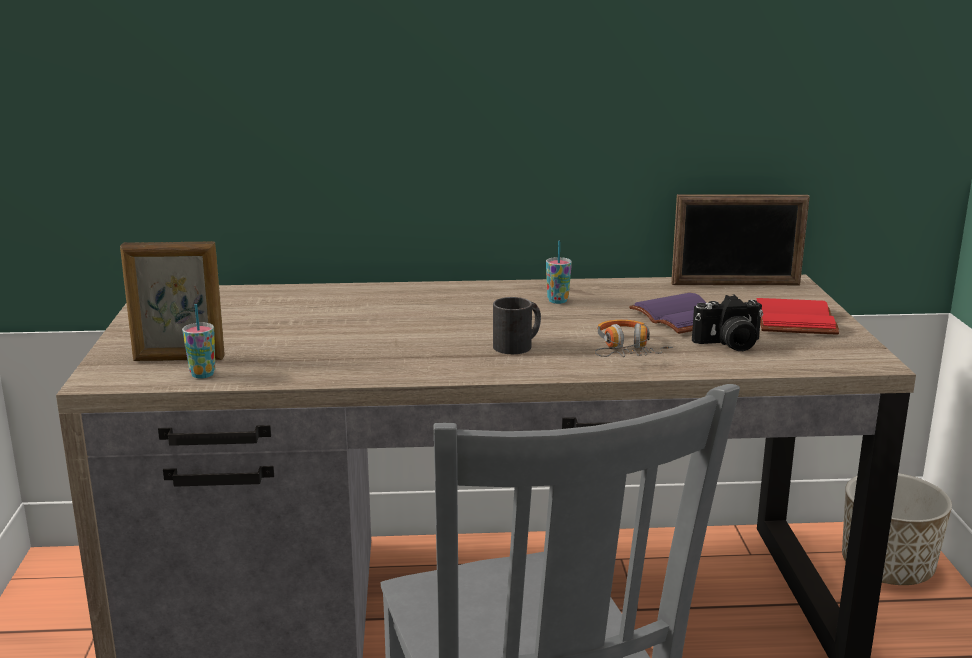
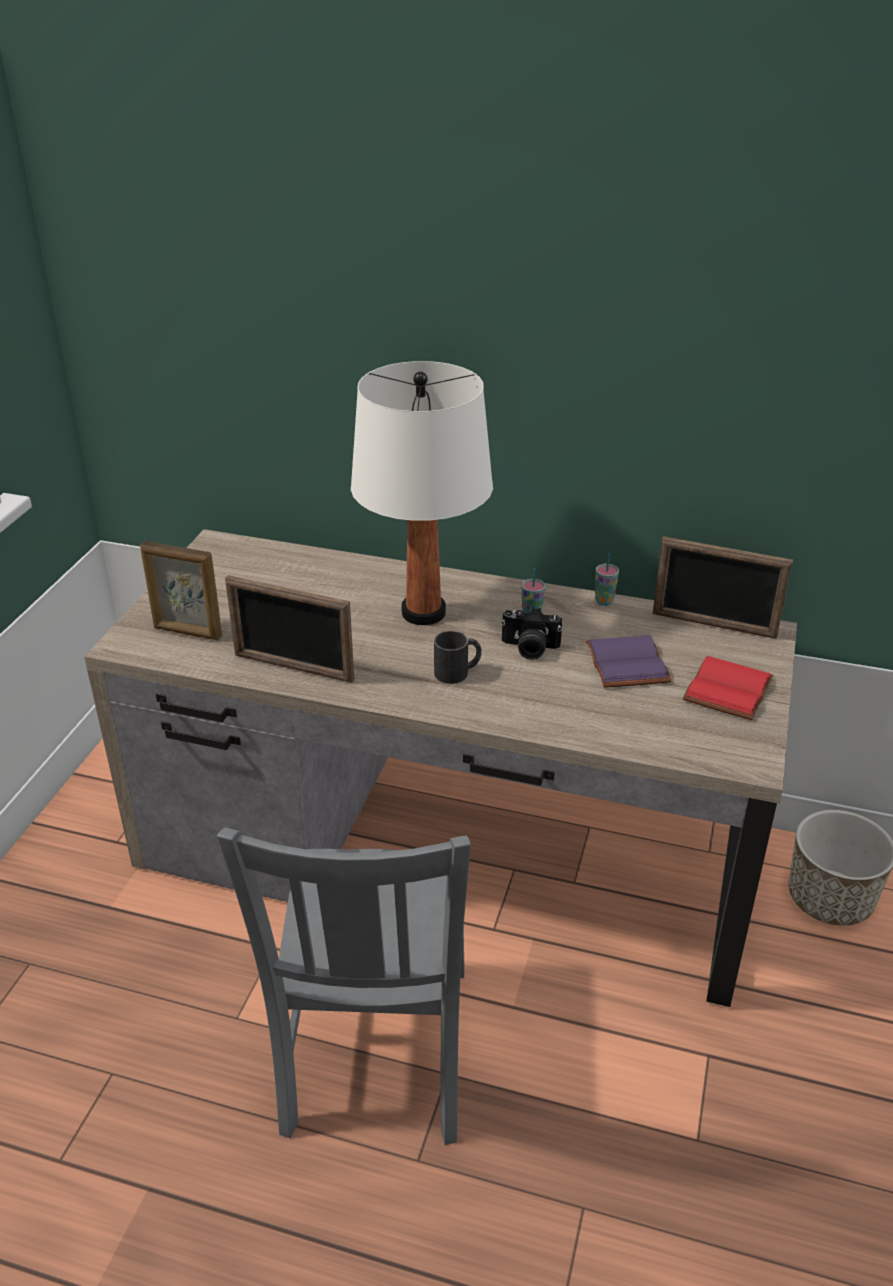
camera: 20 degrees right, 15 degrees up
(202, 374) = (195, 655): cup -> cup (604, 601)
(331, 367) = (293, 668): none -> picture frame
(443, 311) = (424, 612): none -> white table lamp
(625, 350) = (544, 698): headphones -> none
(729, 344) = (641, 711): camera -> camera (529, 648)

